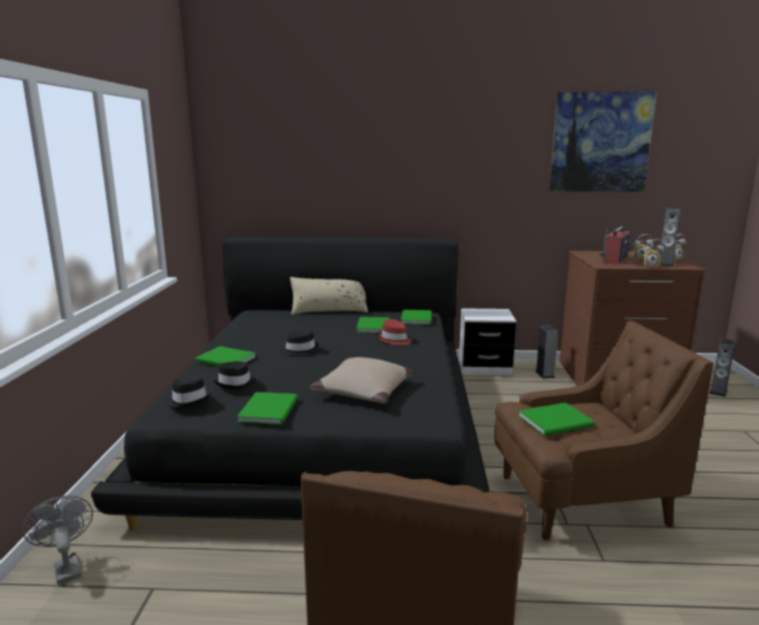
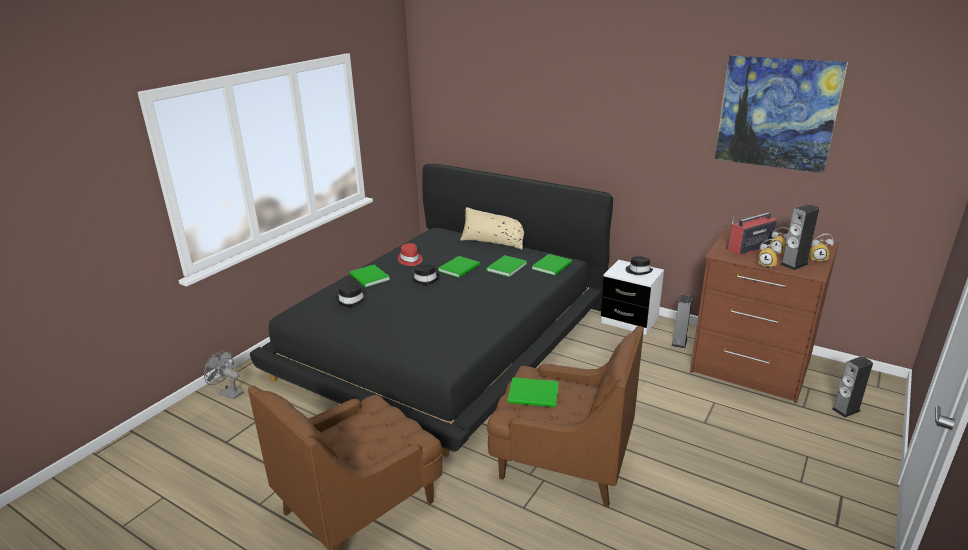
camera: 30 degrees right, 10 degrees up
(66, 567) = (228, 393): grey fan -> grey fan turned 60 degrees counterclockwise
(188, 400) = (313, 307): black hat -> black hat (638, 271)
(271, 409) = (353, 328): green book -> green book (460, 268)
(364, 390) = (427, 329): beige pillow -> none
(394, 339) = (506, 285): red hat -> red hat (410, 260)

